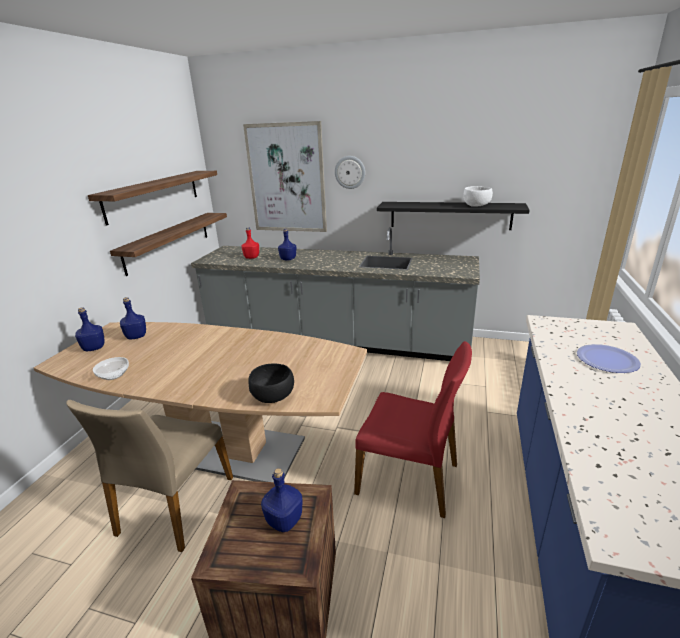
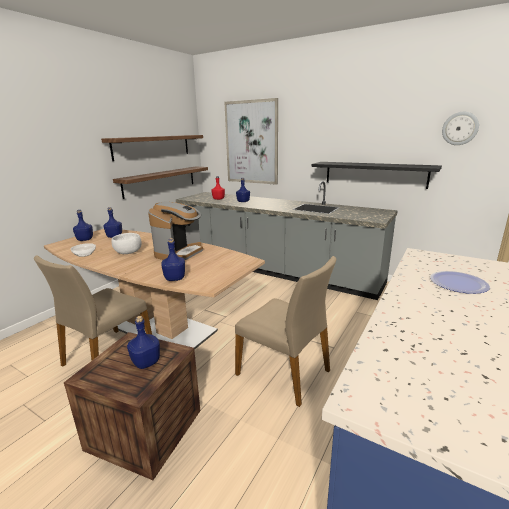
camera: 15 degrees right, 5 degrees down
(250, 352) = (179, 252): none -> coffee machine
(273, 396) = (175, 278): black bowl -> blue bottle
(350, 172) = (297, 137): wall clock -> wall clock (460, 128)
(409, 477) = (284, 372): red chair -> beige chair
(476, 205) = (395, 165): white bowl -> white bowl (128, 252)

